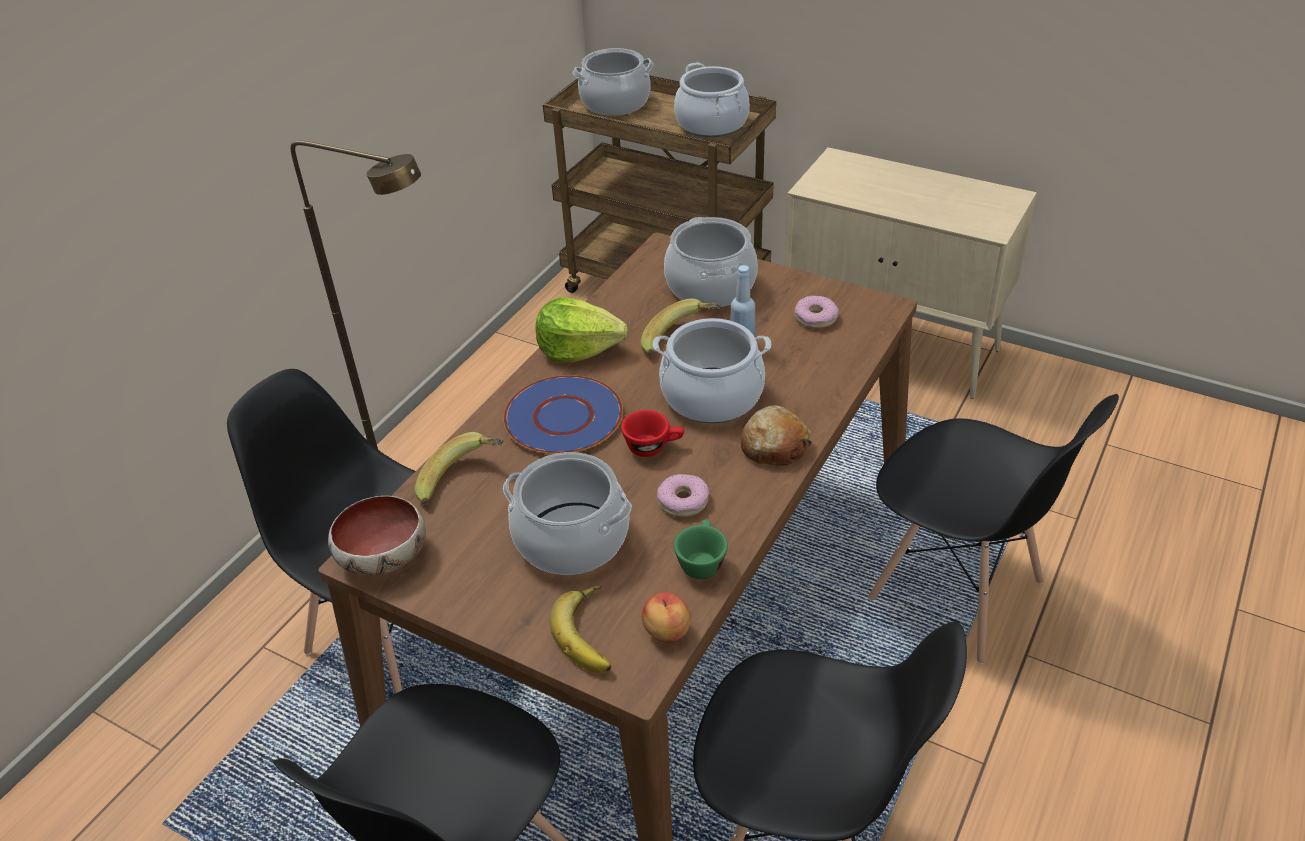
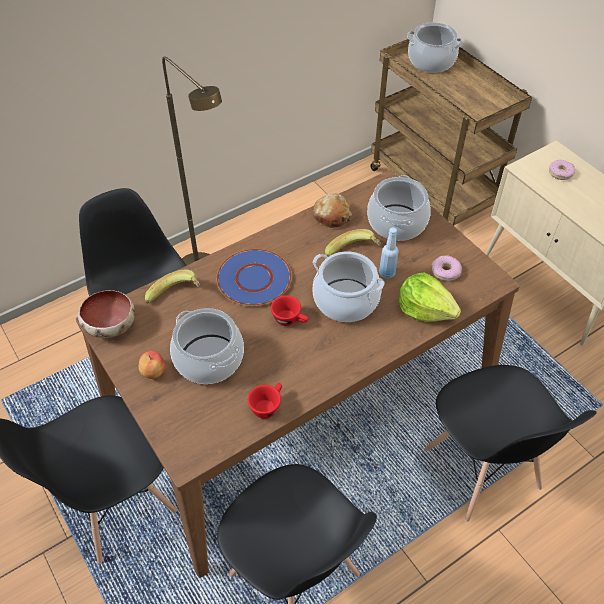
camera: 25 degrees right, 10 degrees up
(578, 349) = (291, 236): lettuce -> lettuce (425, 309)
(592, 633) = (182, 422): banana -> none
(666, 632) = (220, 440): apple -> apple (153, 372)
(683, 501) = (283, 363): donut -> donut (560, 173)
(701, 561) = (267, 405): green cup -> red cup
(711, 124) = (482, 99): cooking pot -> none
(774, 446) = (358, 350): bread -> bread (332, 215)

